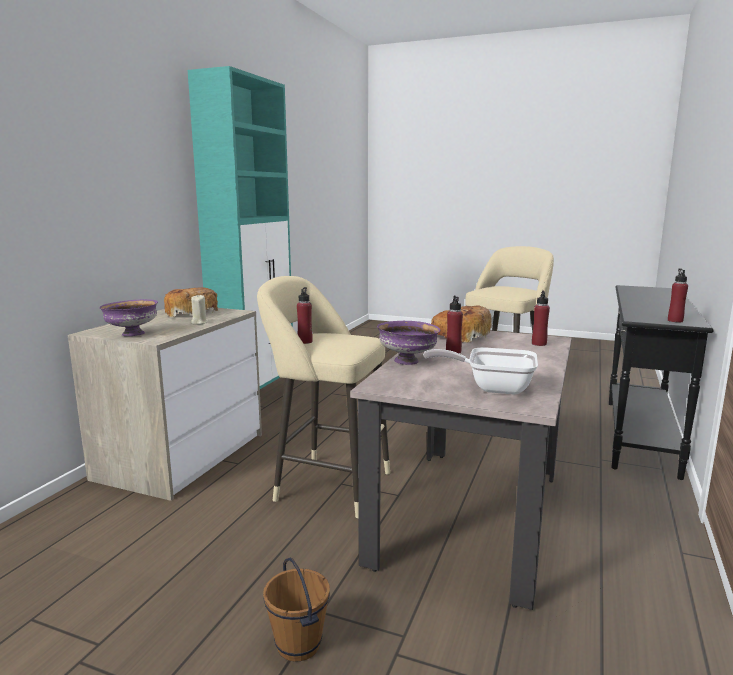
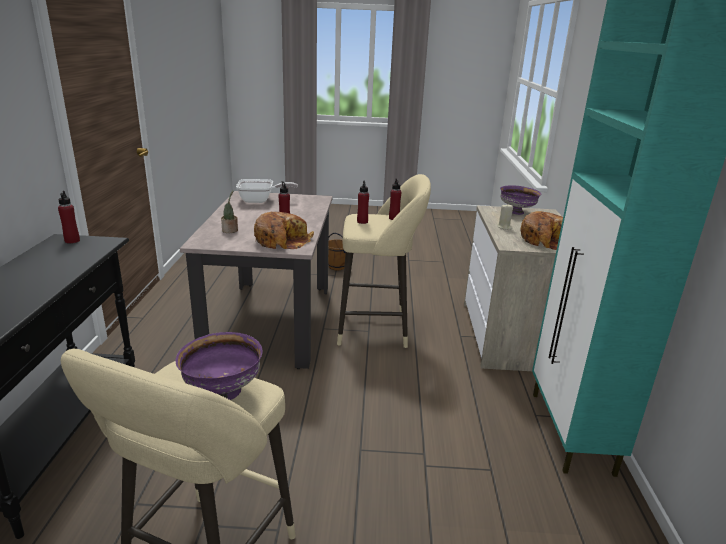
camera: 160 degrees right, 10 degrees up
(407, 361) = (313, 213): purple bowl -> purple bowl (222, 392)
(523, 347) = (230, 231): none -> potted plant
(539, 344) = (215, 236): red bottle -> red bottle (362, 222)

